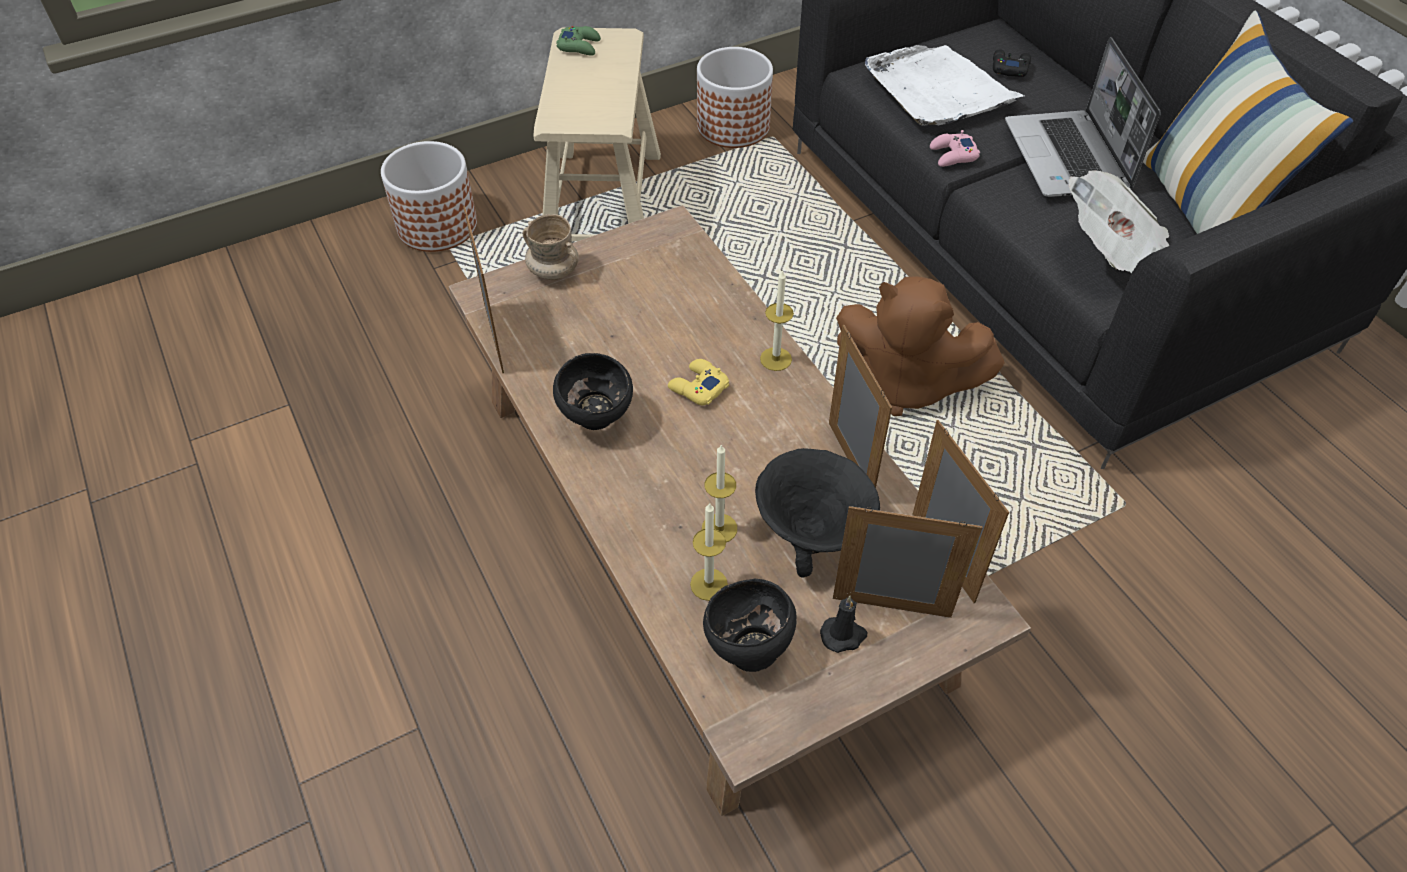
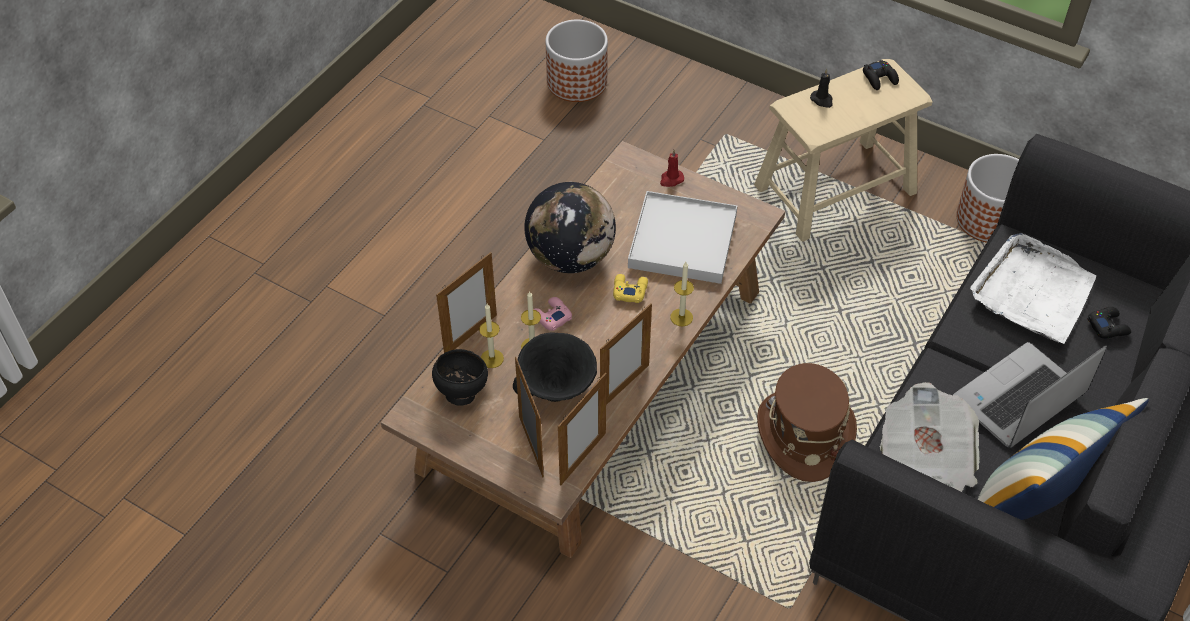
camera: 60 degrees right, 0 degrees up
(437, 226) = (738, 119): planter -> planter (577, 82)
(493, 339) = (596, 182): picture frame -> picture frame (470, 335)
(553, 271) = (671, 179): beige mug -> red candle
(579, 46) = (880, 78): green game controller -> black game controller
(598, 420) = (571, 257): black bowl -> globe
(658, 304) = (683, 241): none -> white tray
(843, 635) = (498, 432): black candle -> black candle (822, 100)
(905, 382) = (803, 434): brown plush toy -> brown hat
(953, 155) = (963, 331): pink game controller -> pink game controller (550, 317)

